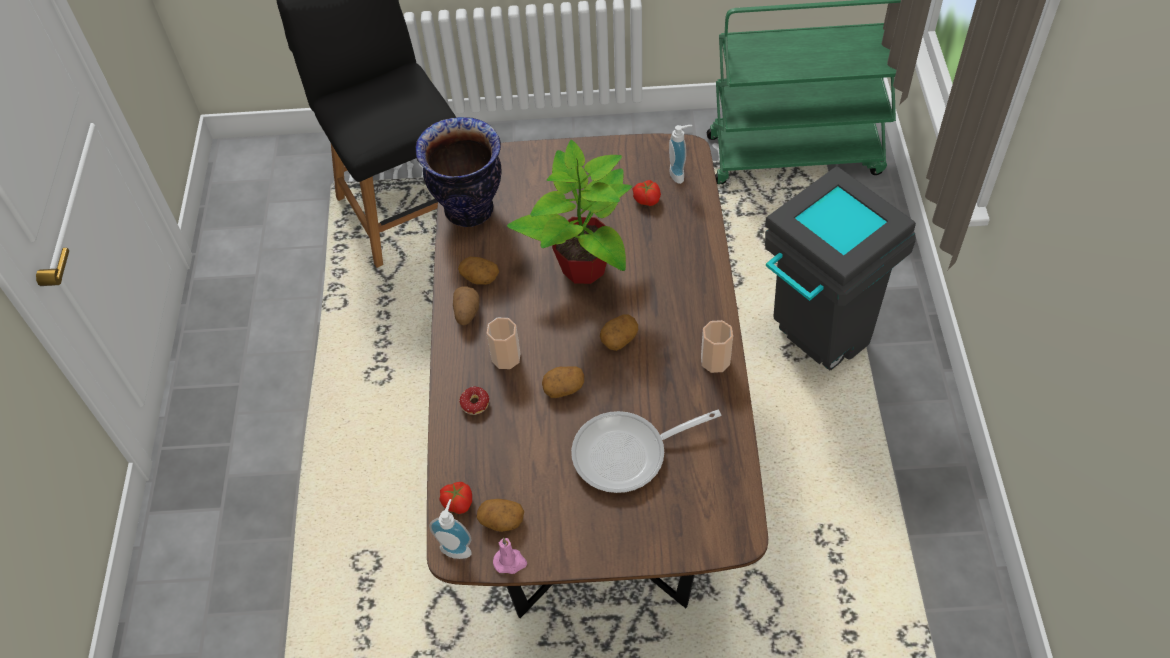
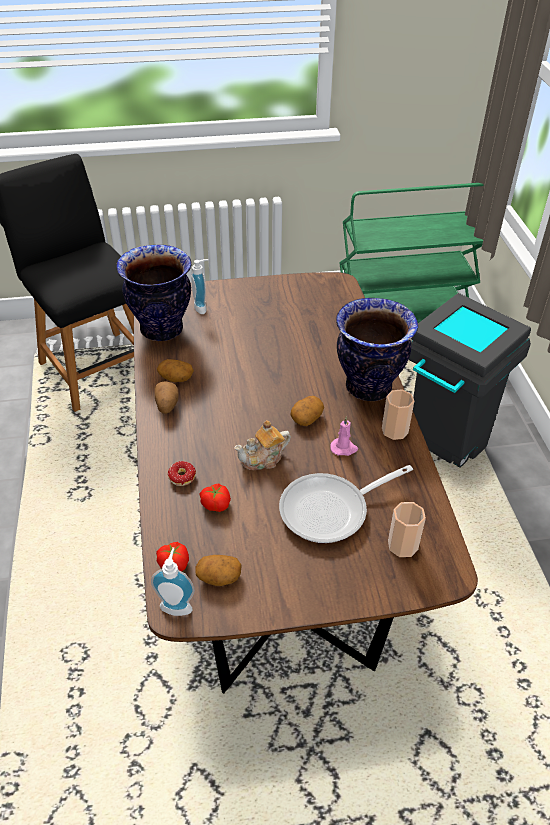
camera: 10 degrees left, 10 degrees down
(506, 357) = (206, 438): cup -> cup (402, 545)
(510, 562) = (232, 614): pink candle -> pink candle (344, 448)
(564, 387) = (263, 459): potato -> teapot
(583, 268) = (266, 367): potted plant -> none
(647, 199) = (312, 316): tomato -> tomato (216, 503)
(680, 173) = (336, 298): soap dispenser -> soap dispenser (202, 307)
(694, 302) = (367, 387): none -> vase

